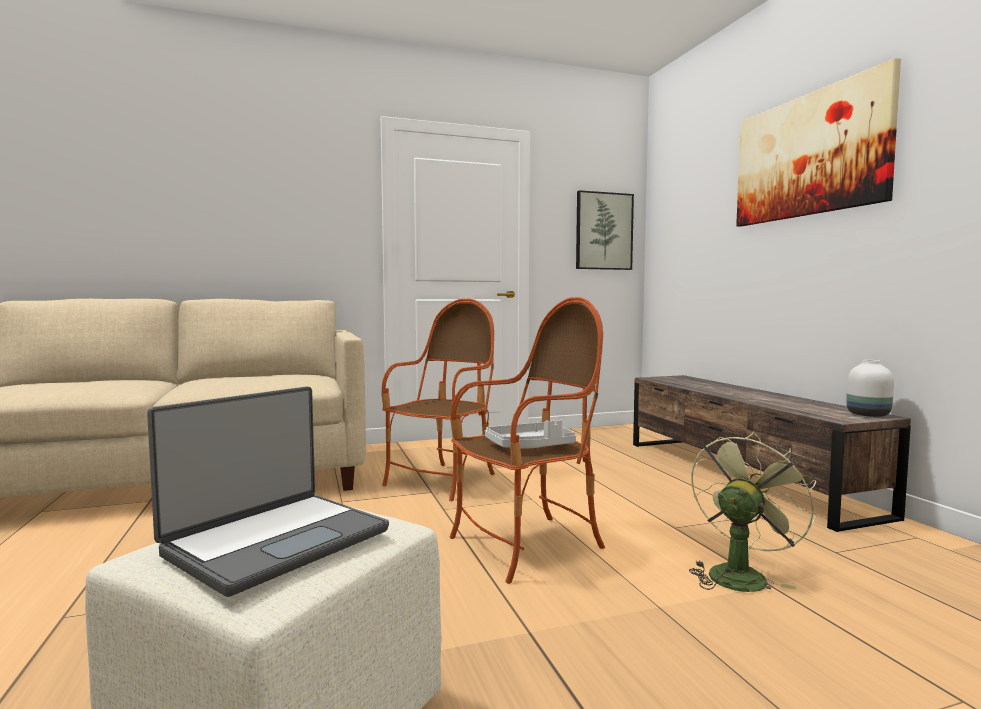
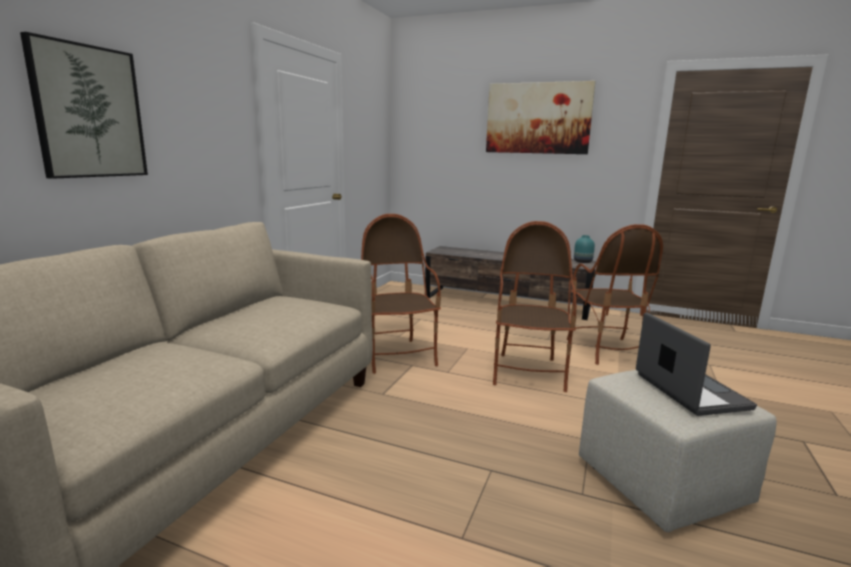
camera: 50 degrees left, 10 degrees up
(530, 447) = (540, 315): grey tray -> none
(603, 231) = (375, 141): picture -> picture (88, 112)
(740, 574) = (605, 350): green fan -> armchair
(869, 415) = (583, 262): white vase -> turquoise vase

